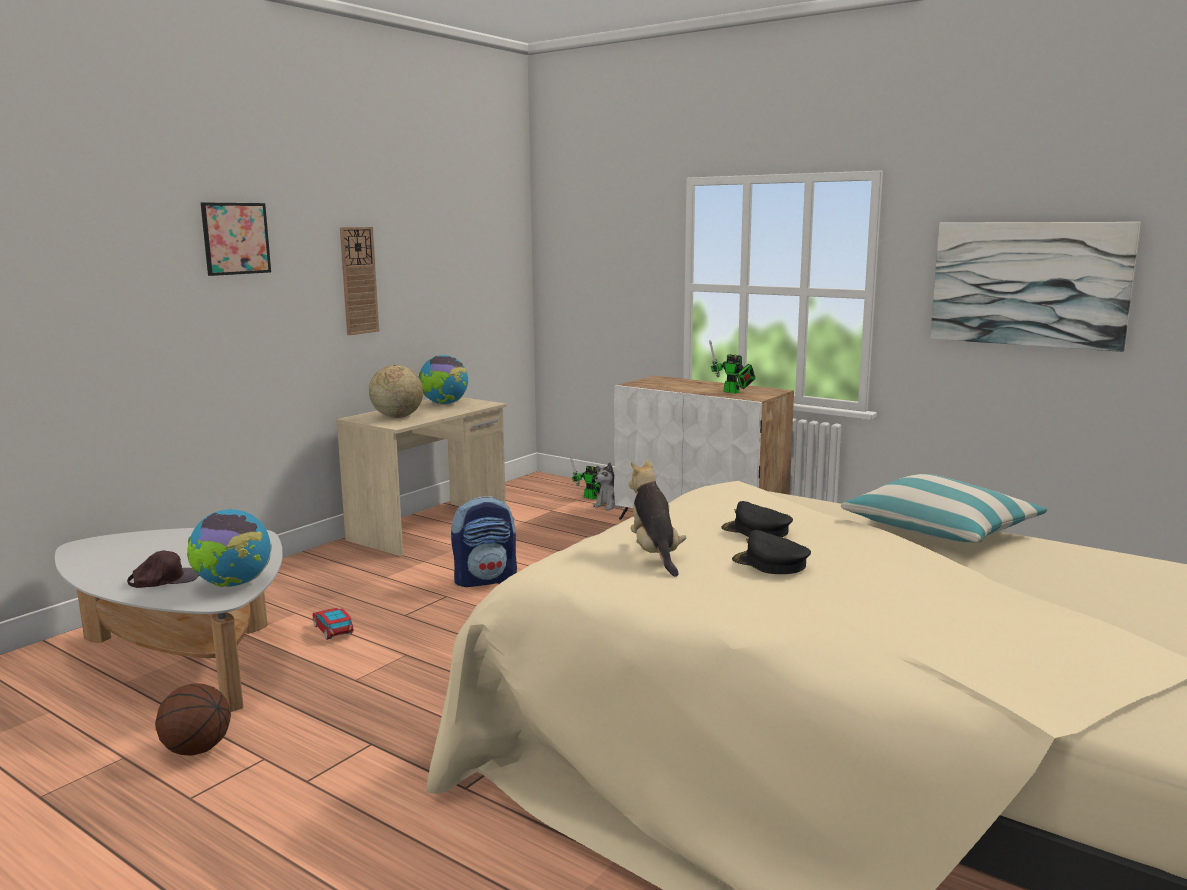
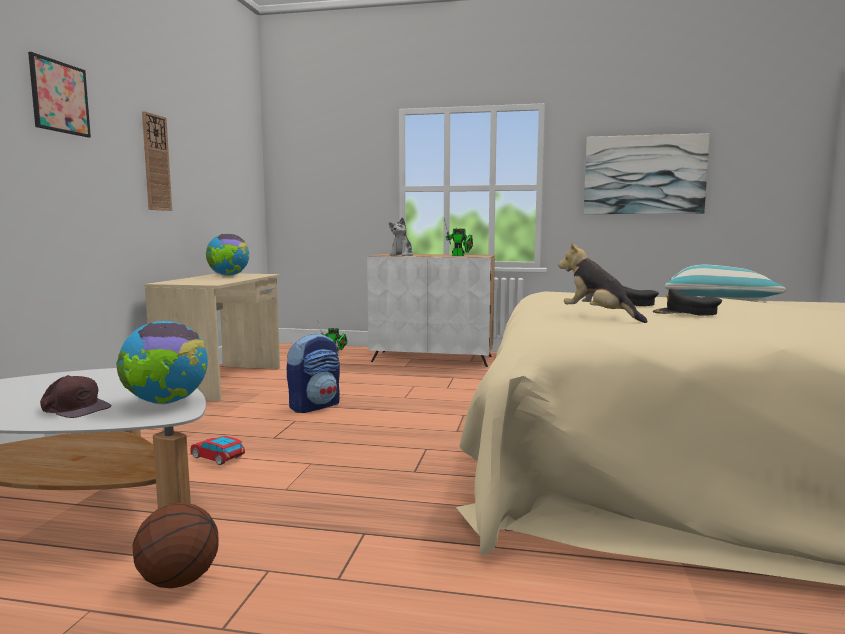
camera: 25 degrees left, 5 degrees down
(164, 579) = (75, 408): brown cap -> brown cap turned 75 degrees clockwise
(397, 417) = (202, 281): globe -> none
(611, 505) = (354, 355): plush toy -> plush toy (401, 255)

